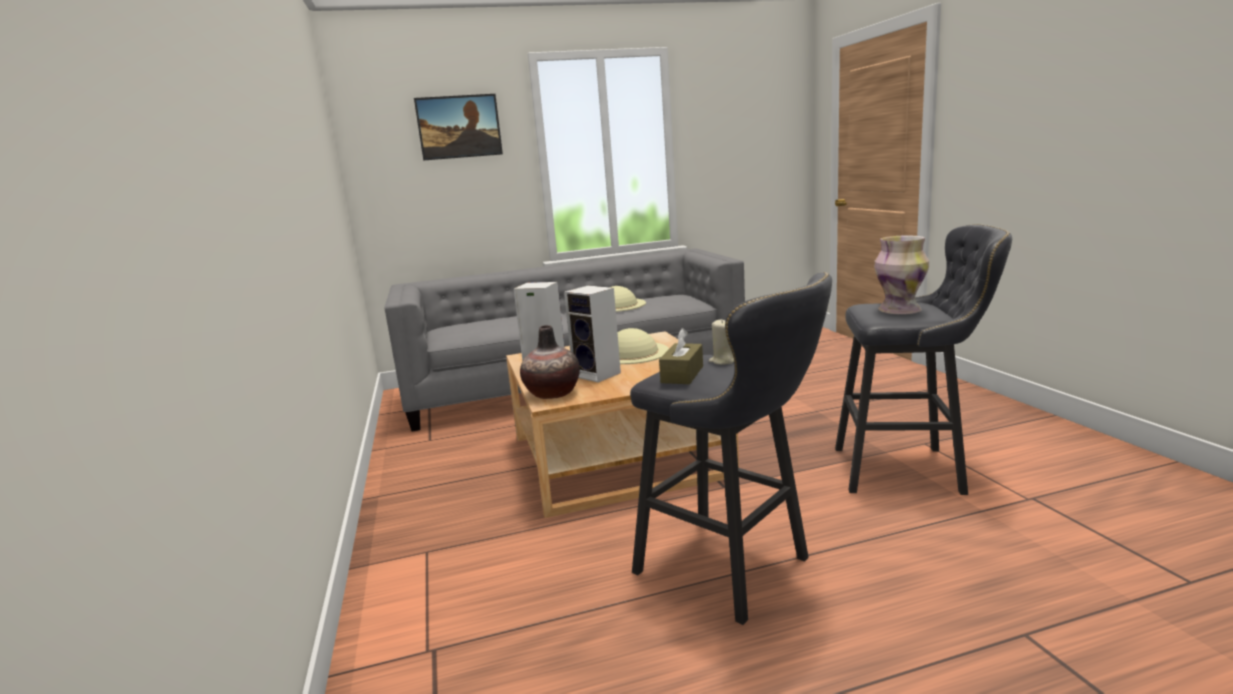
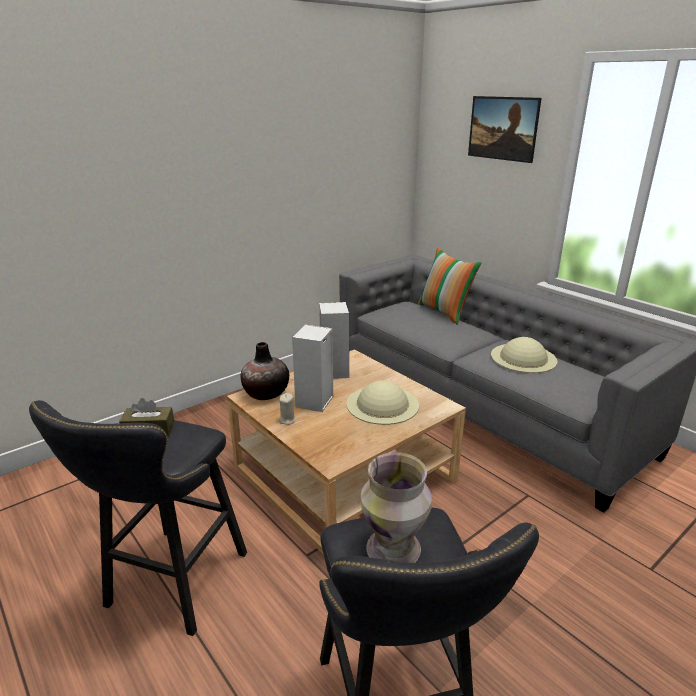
camera: 65 degrees right, 10 degrees up
(490, 317) = (445, 312): none -> pillow
(722, 361) = (182, 444): beige candle -> beige candle (287, 420)

